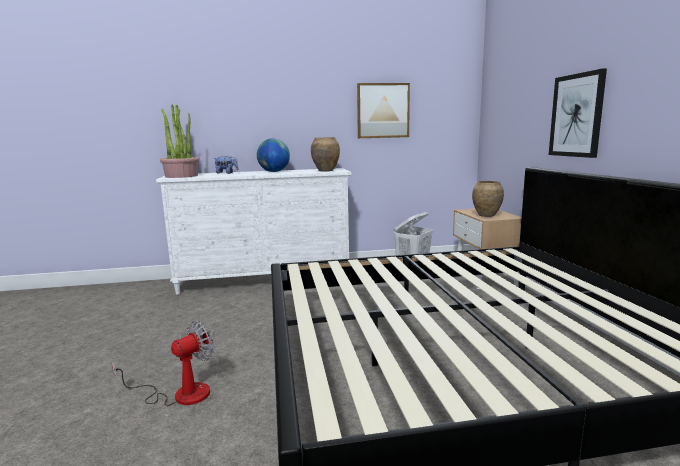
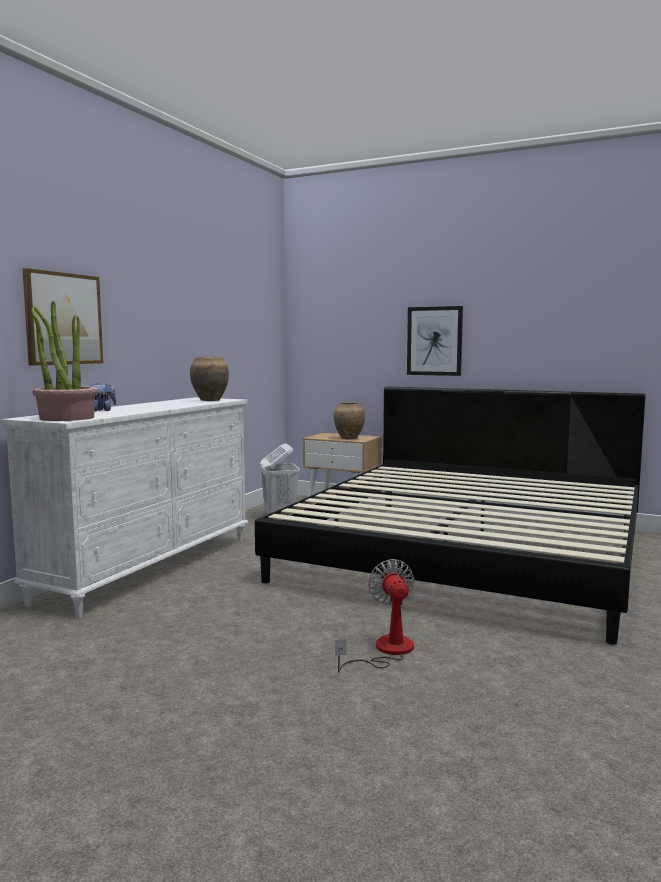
camera: 55 degrees left, 5 degrees down
(274, 172) = (154, 405): globe -> none
(383, 111) = (222, 324): picture -> picture (63, 319)

